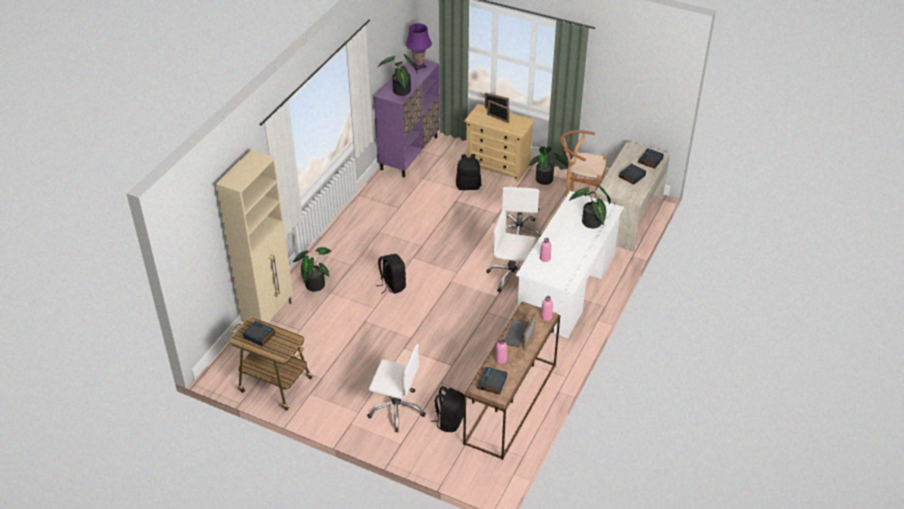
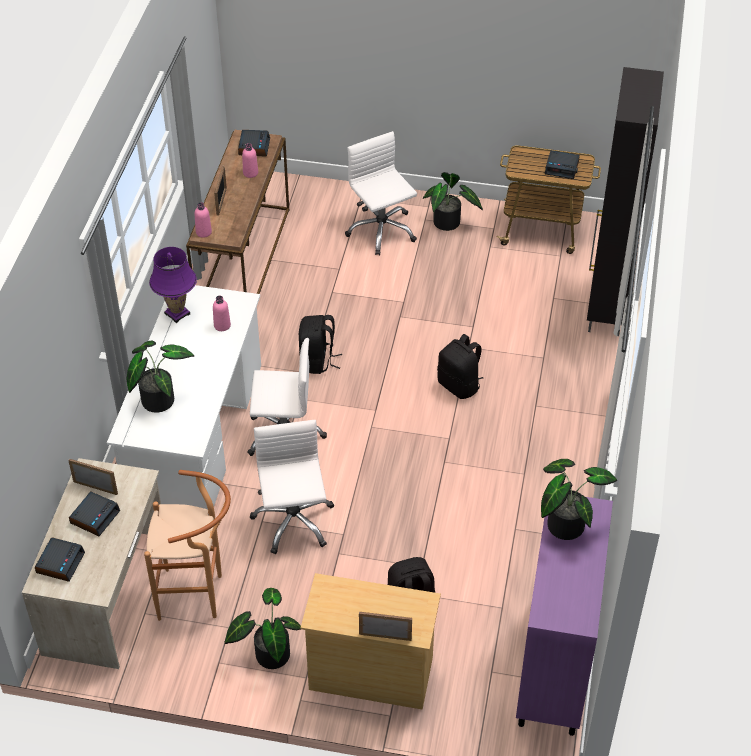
camera: 165 degrees right, 5 degrees up
(269, 315) = (605, 309): beige cabinet -> black cabinet
(314, 283) = (573, 366): potted plant -> potted plant (449, 224)
(396, 409) = (381, 231): white office chair -> white office chair turned 60 degrees clockwise
(419, 66) = (565, 606): purple table lamp -> purple table lamp (177, 313)
(449, 421) = (313, 229): black backpack -> black backpack (317, 361)
(497, 118) = (375, 612): picture frame -> picture frame (95, 487)
(516, 334) = (238, 204): keyboard -> none

